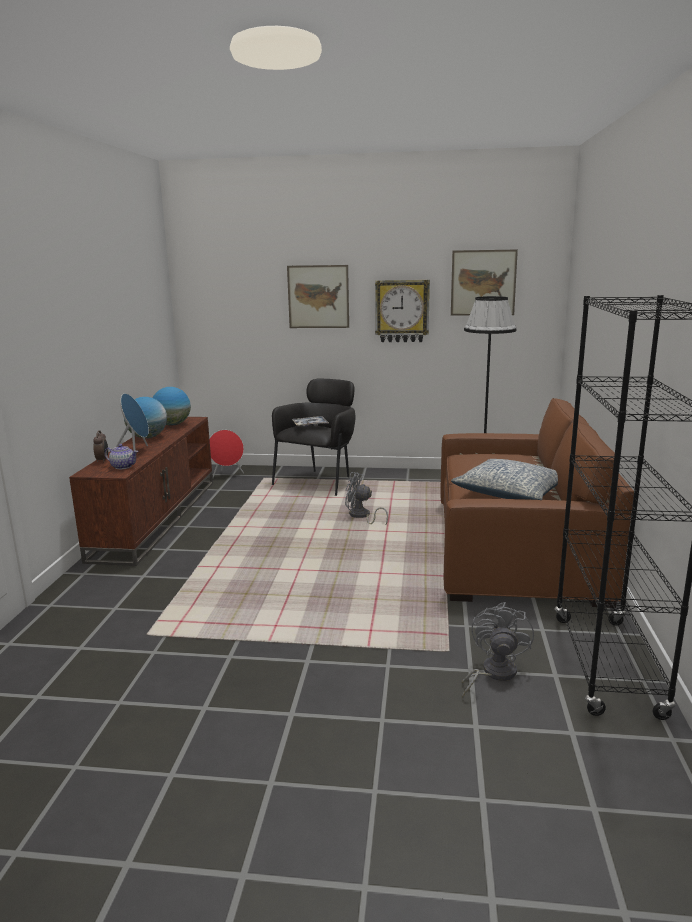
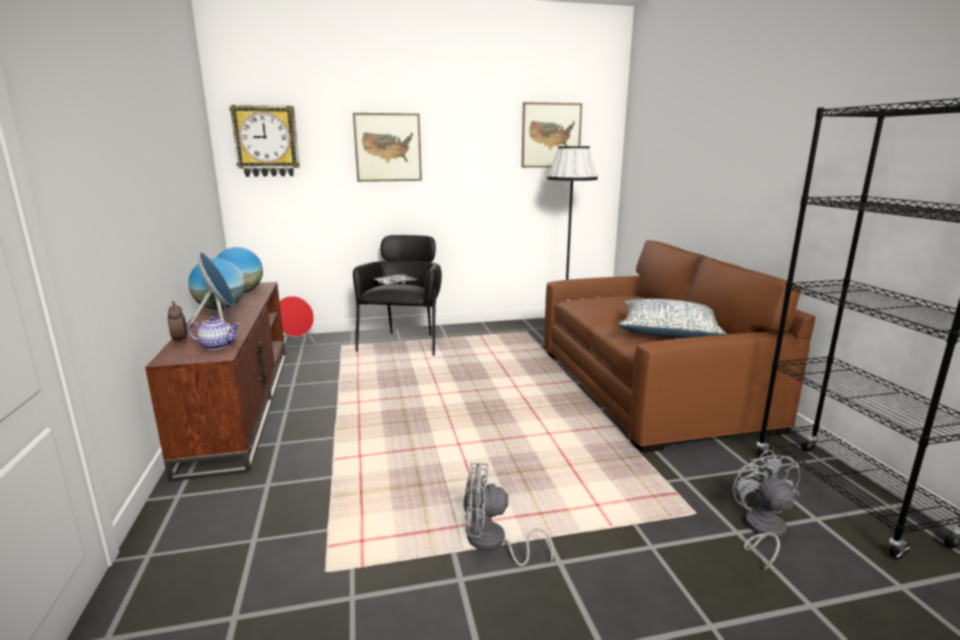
camera: 20 degrees left, 0 degrees up
(361, 516) = (477, 374): grey fan -> grey fan (492, 543)
(402, 311) = (475, 163): wall clock -> wall clock (266, 141)

